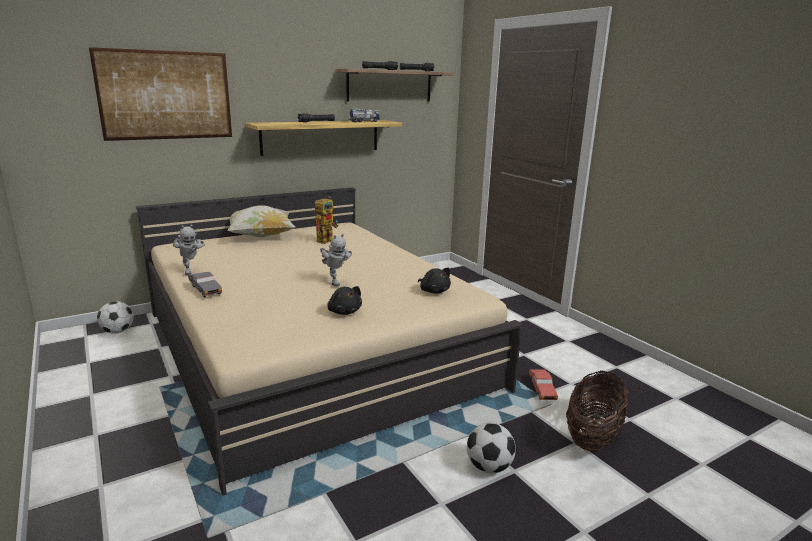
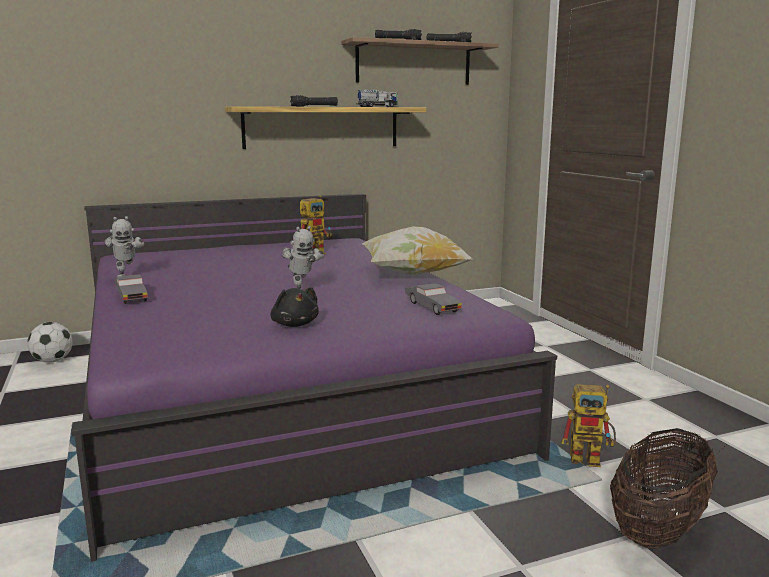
camera: 10 degrees right, 5 degrees down
(166, 95) = (126, 71): picture -> none
(261, 236) = (236, 249): pillow -> pillow (413, 274)
(310, 348) = (279, 390): beige bed -> purple bed
(434, 291) = (431, 307): black plush toy -> grey toy car
(488, 467) = (482, 558): football -> none
(541, 390) = (591, 459): red toy car -> toy robot

